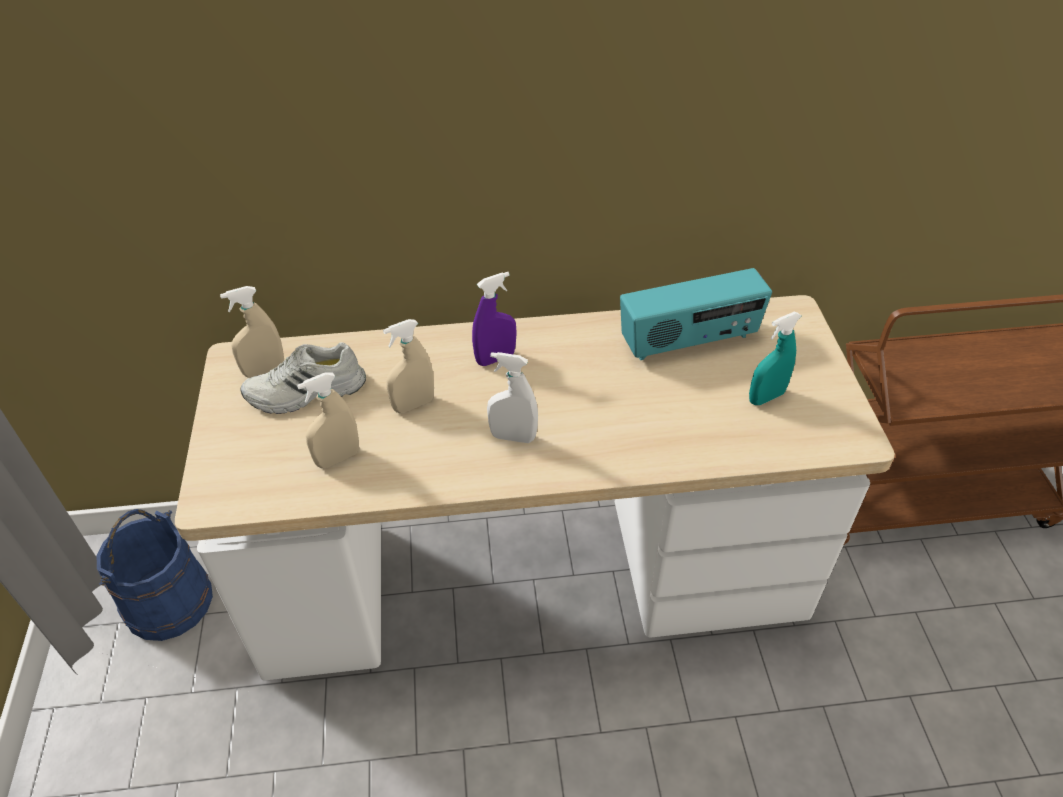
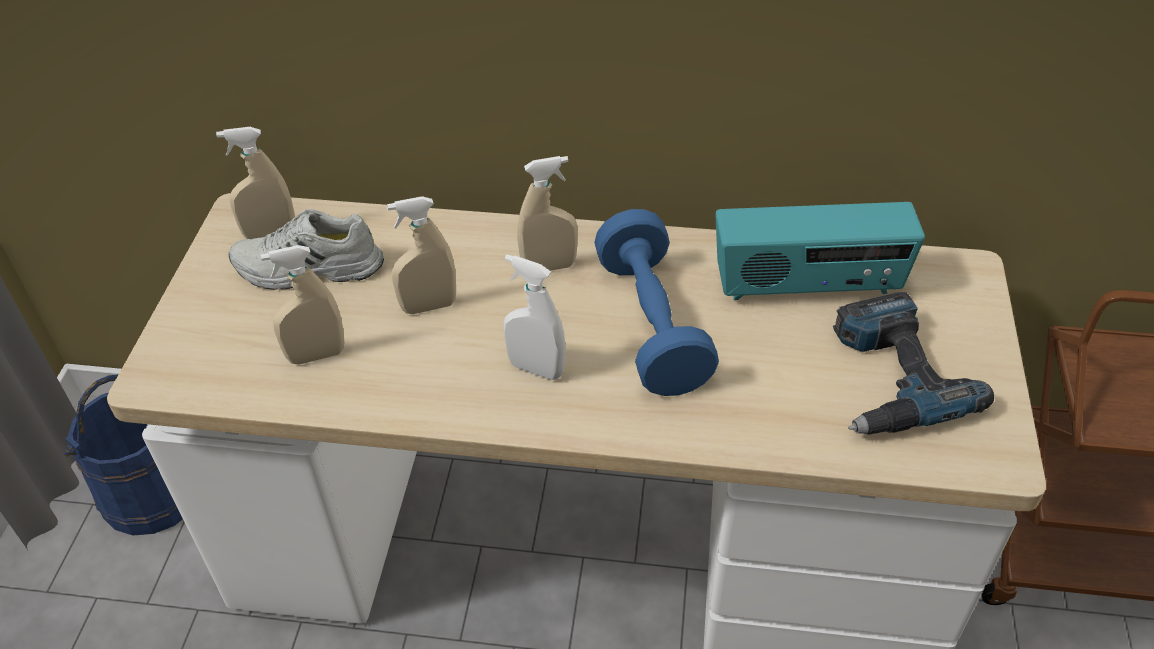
camera: 15 degrees right, 0 degrees up
(495, 358) = (549, 266): purple spray bottle -> beige spray bottle
(587, 389) = (652, 325): none -> blue dumbbell
(766, 397) = (887, 378): turquoise spray bottle -> power drill

